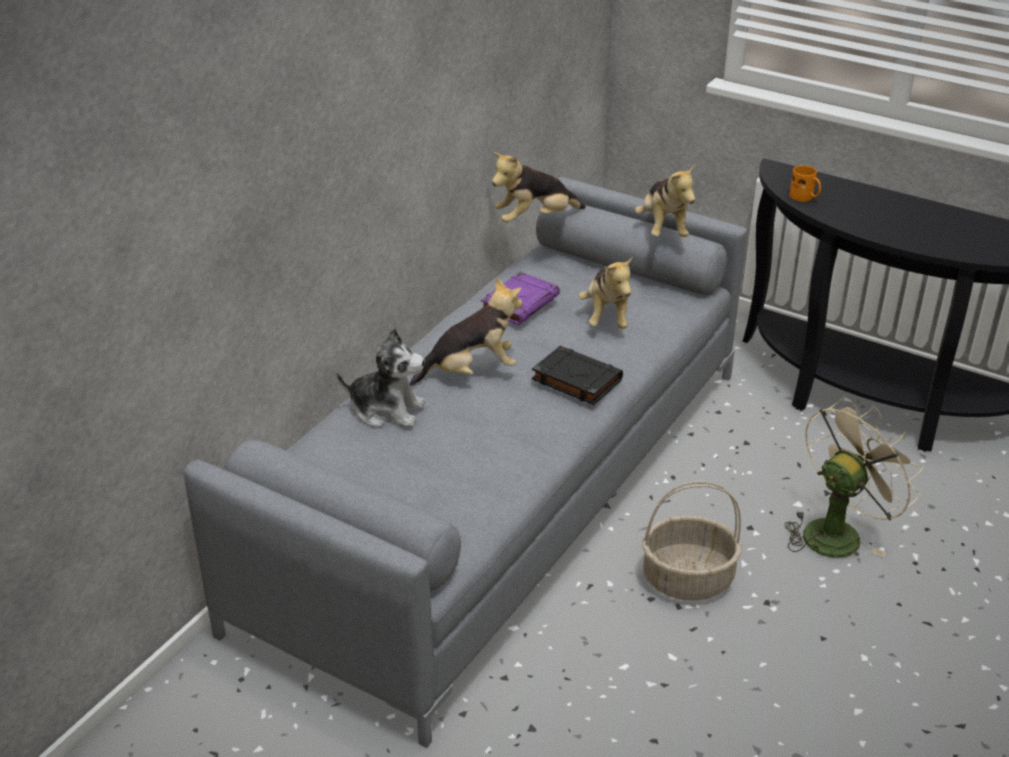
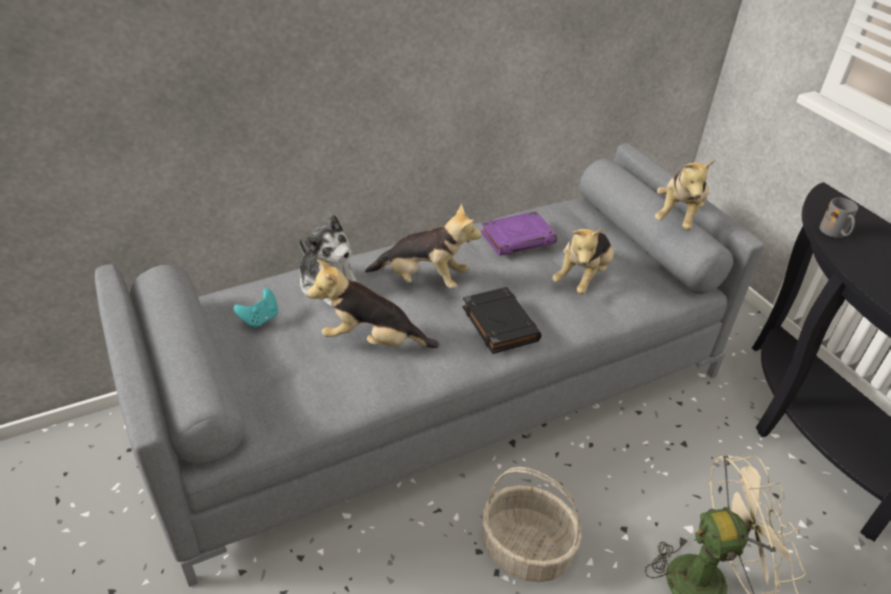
camera: 30 degrees right, 5 degrees up
(355, 463) = (260, 319): none -> turquoise game controller
(535, 219) = (572, 170): plush toy -> plush toy (372, 341)
(805, 198) = (835, 233): orange mug -> grey mug

